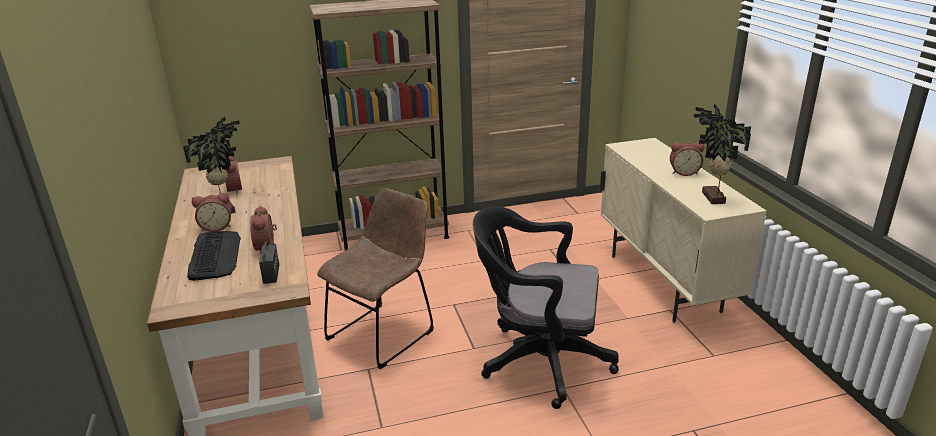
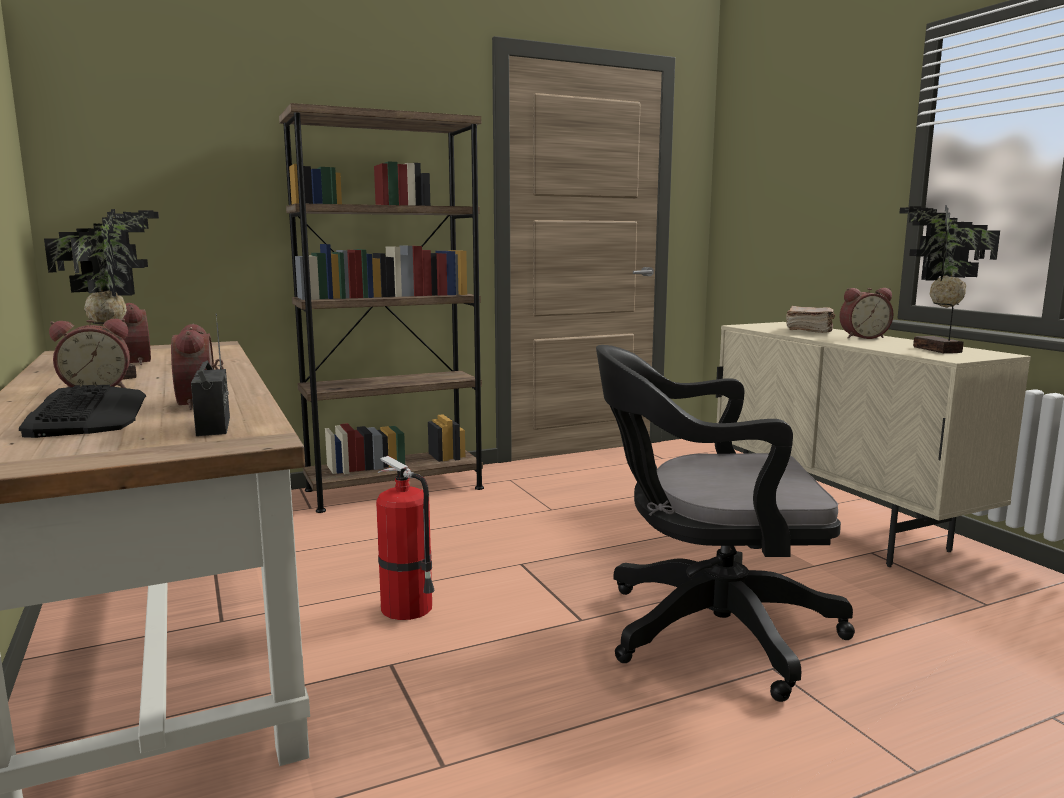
camera: 10 degrees left, 15 degrees down
(384, 333) = (409, 608): brown chair -> fire extinguisher
(658, 159) = (810, 331): none -> brown book

